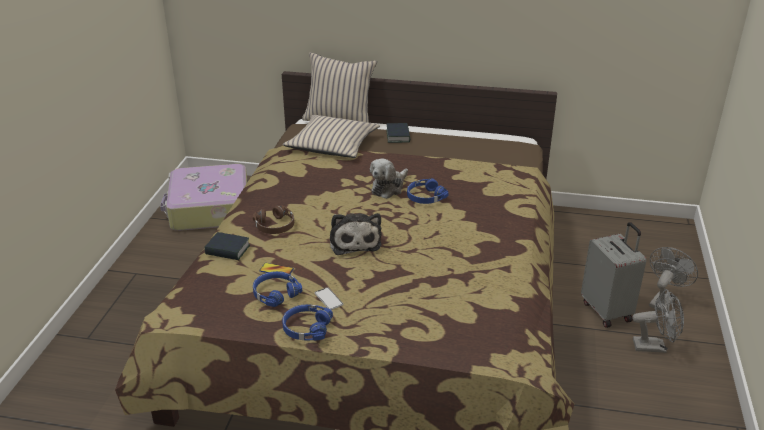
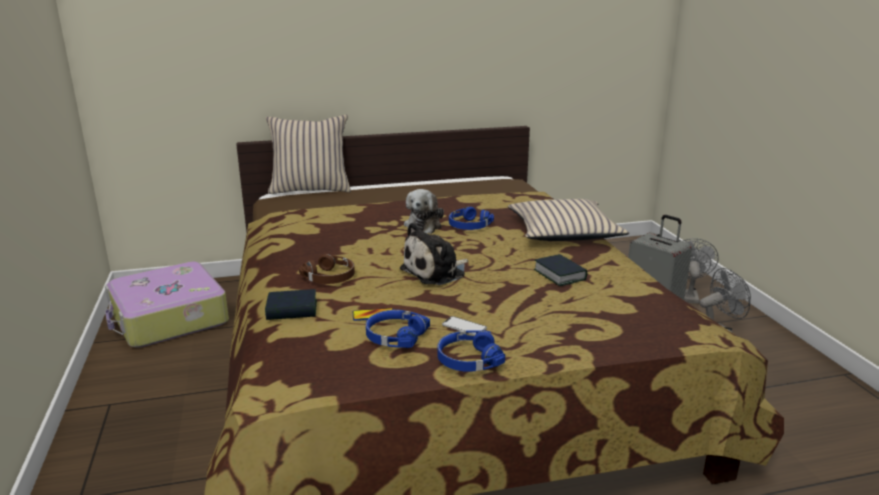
camera: 25 degrees left, 10 degrees down
(332, 145) = (323, 206): beige pillow -> beige pillow (563, 232)
(354, 241) = (436, 272): plush toy -> plush toy turned 90 degrees clockwise
(398, 136) = (386, 190): book -> book (559, 275)

